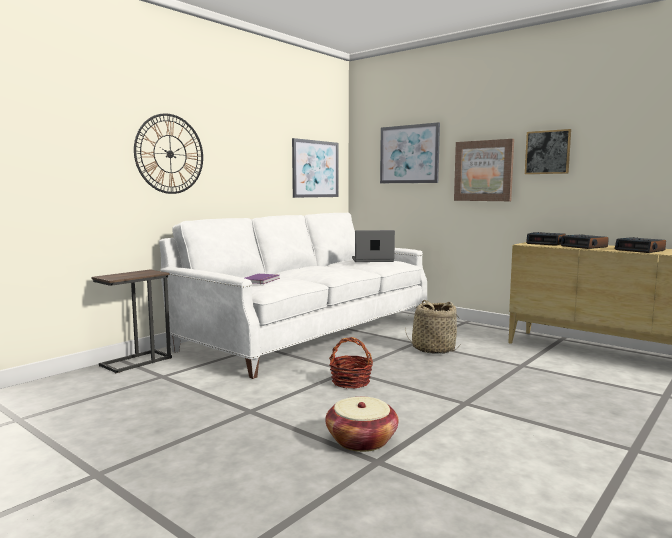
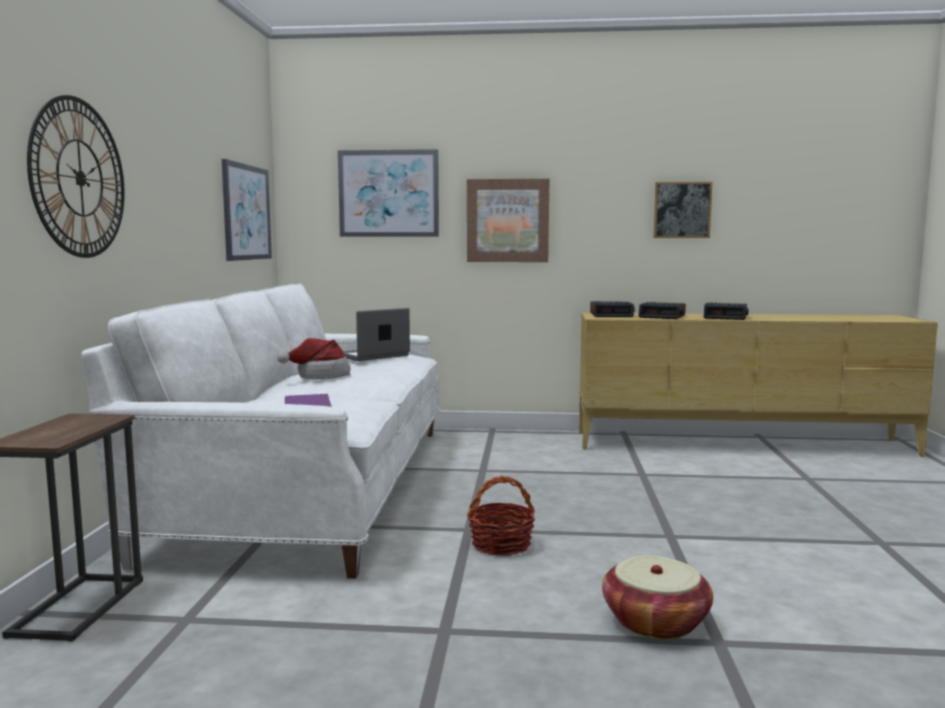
camera: 35 degrees left, 0 degrees up
(312, 267) = (320, 375): none -> hat
(433, 349) = (519, 474): basket -> none
(547, 152) = (594, 198): picture -> picture (682, 210)

